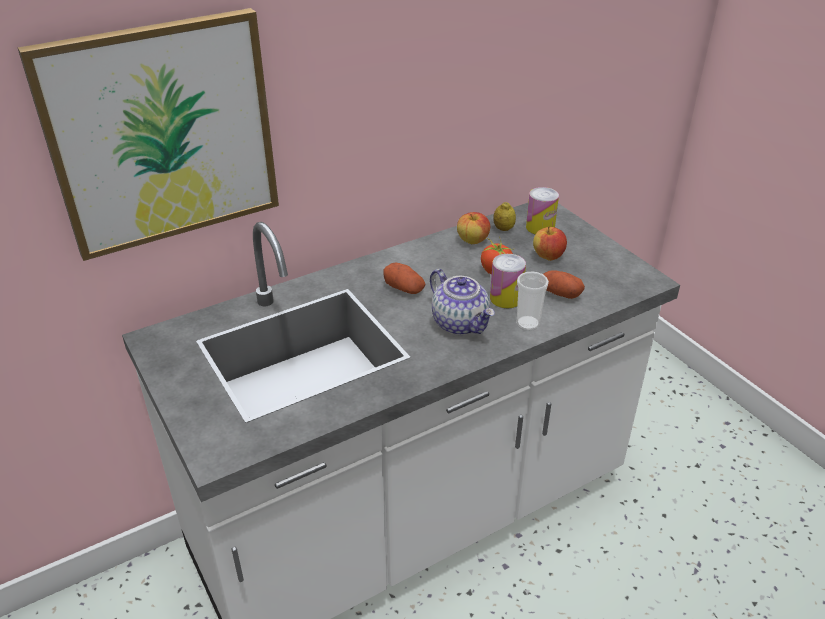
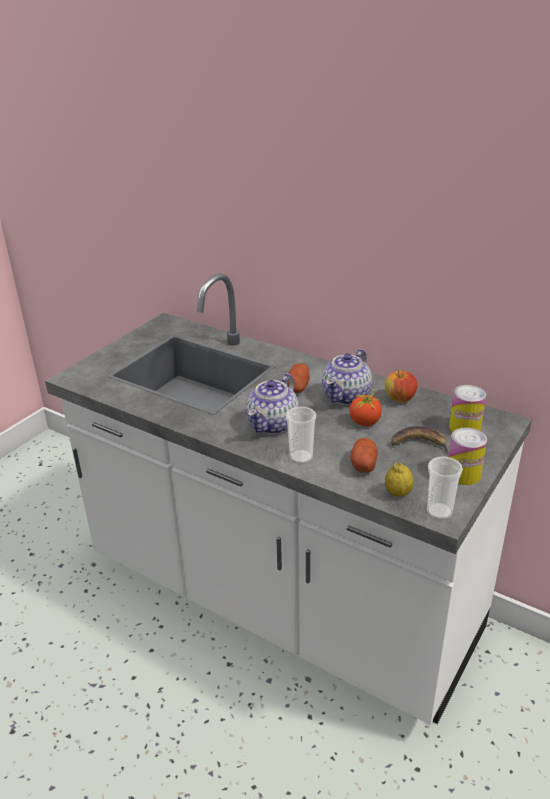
camera: 65 degrees right, 5 degrees down
(163, 134) = (202, 189): picture -> none
(444, 265) = (347, 396): none -> teapot
(503, 229) = (438, 409): lemon -> lemon (398, 493)
(506, 298) = (328, 437): can -> can (463, 474)
(548, 256) = (418, 444): apple -> banana
(644, 280) = (439, 512): none -> cup

